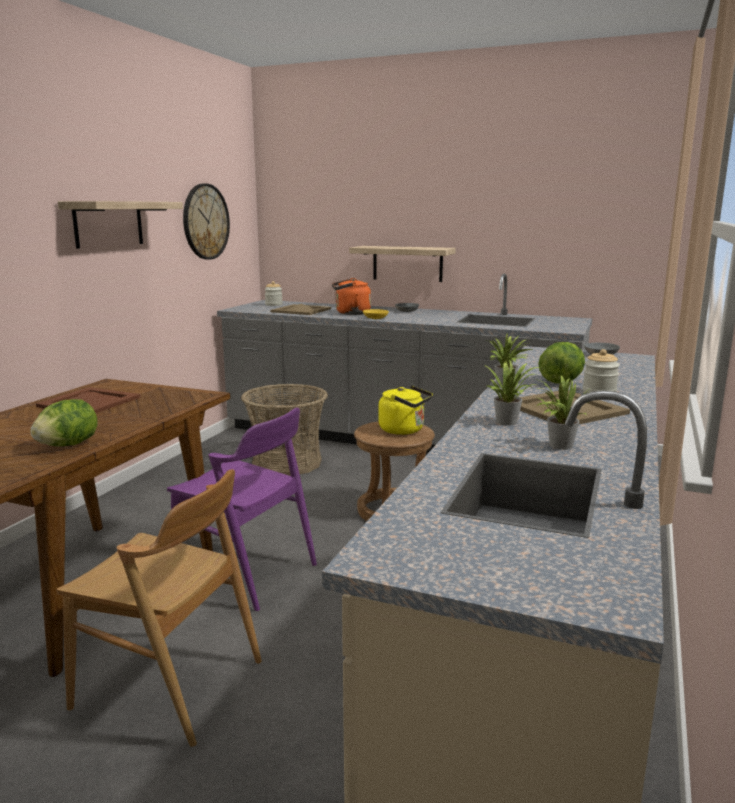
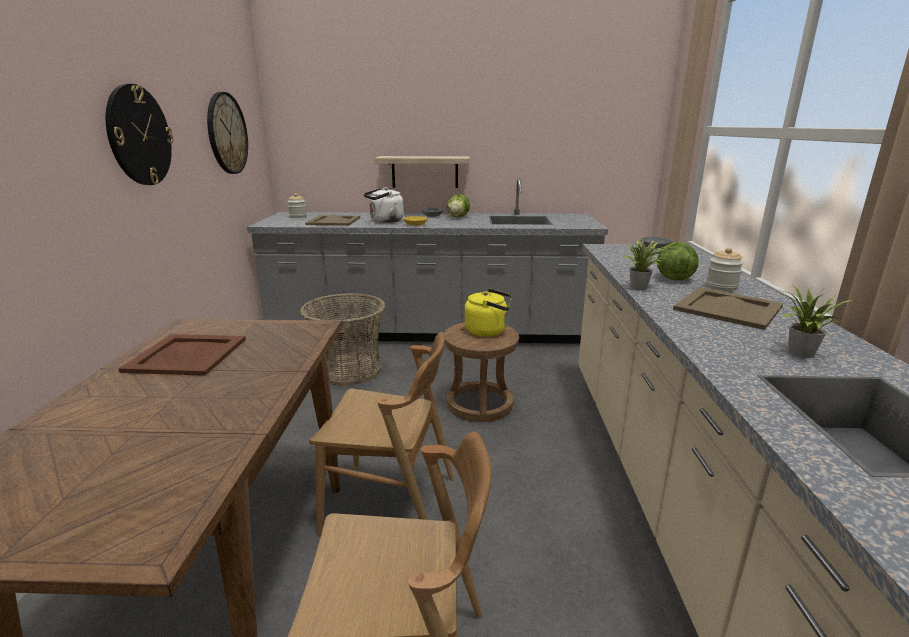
camera: 20 degrees left, 5 degrees up
(68, 445) = (220, 428): lettuce -> lettuce (458, 217)
(108, 224) = (139, 136): shelf -> wall clock
(245, 573) = (390, 505): purple chair -> brown chair
(350, 313) = (385, 221): orange kettle -> white kettle
(509, 421) = (712, 330): potted plant -> none

